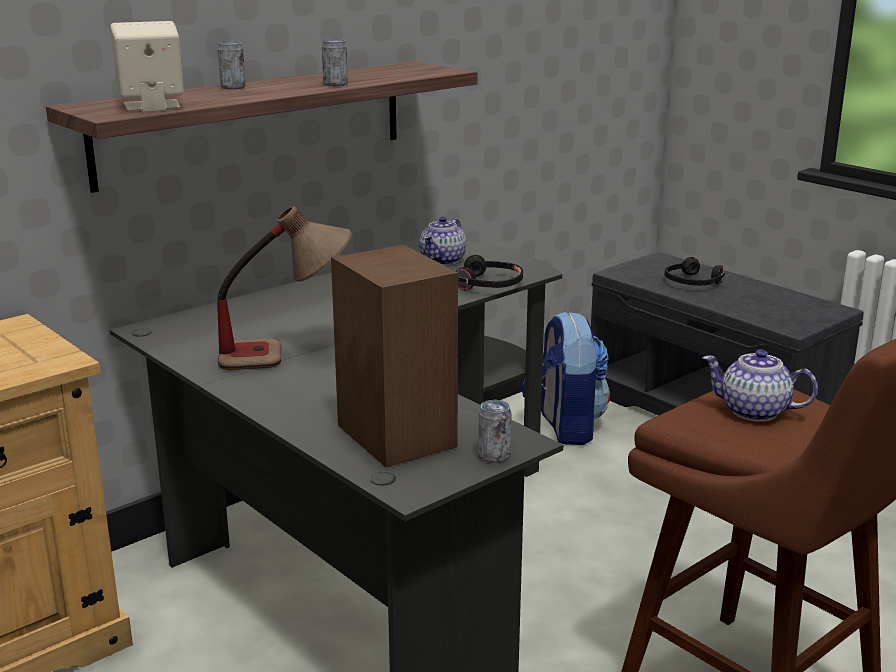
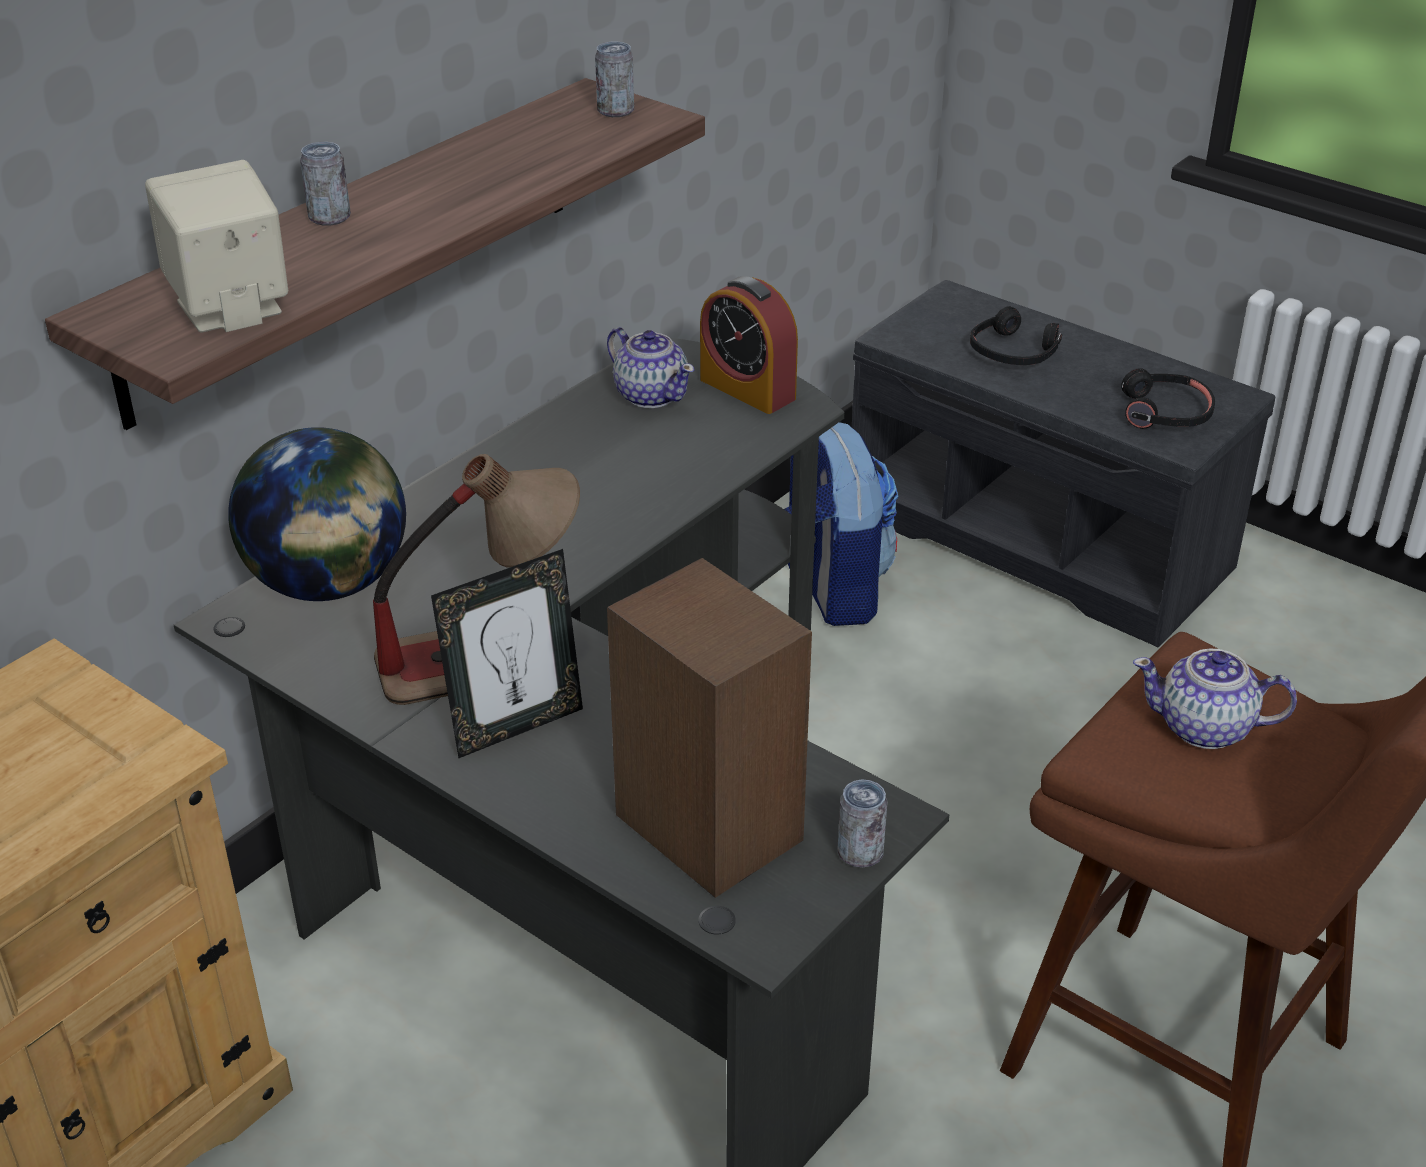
camera: 10 degrees left, 15 degrees up
(210, 320) = (329, 584): none -> globe
(293, 384) = (516, 726): none -> picture frame
(335, 84) = (495, 191): can -> can (615, 111)
(443, 260) = (651, 394): teapot -> teapot turned 60 degrees counterclockwise
(490, 284) = (742, 450): black headphones -> black headphones (1166, 413)
(504, 261) = (747, 389): none -> alarm clock

